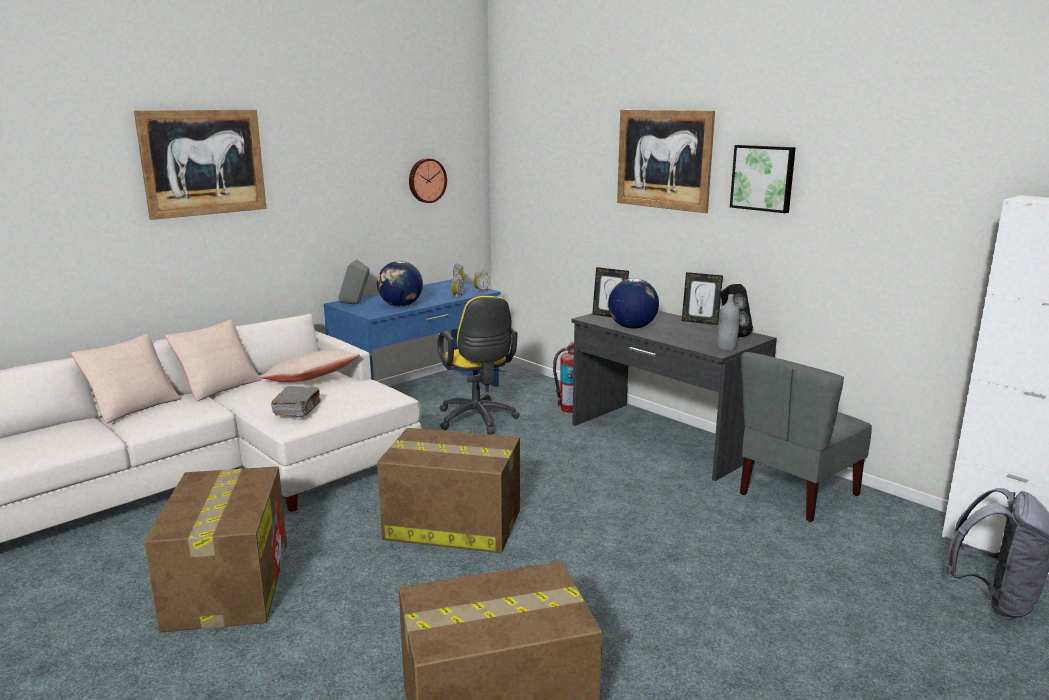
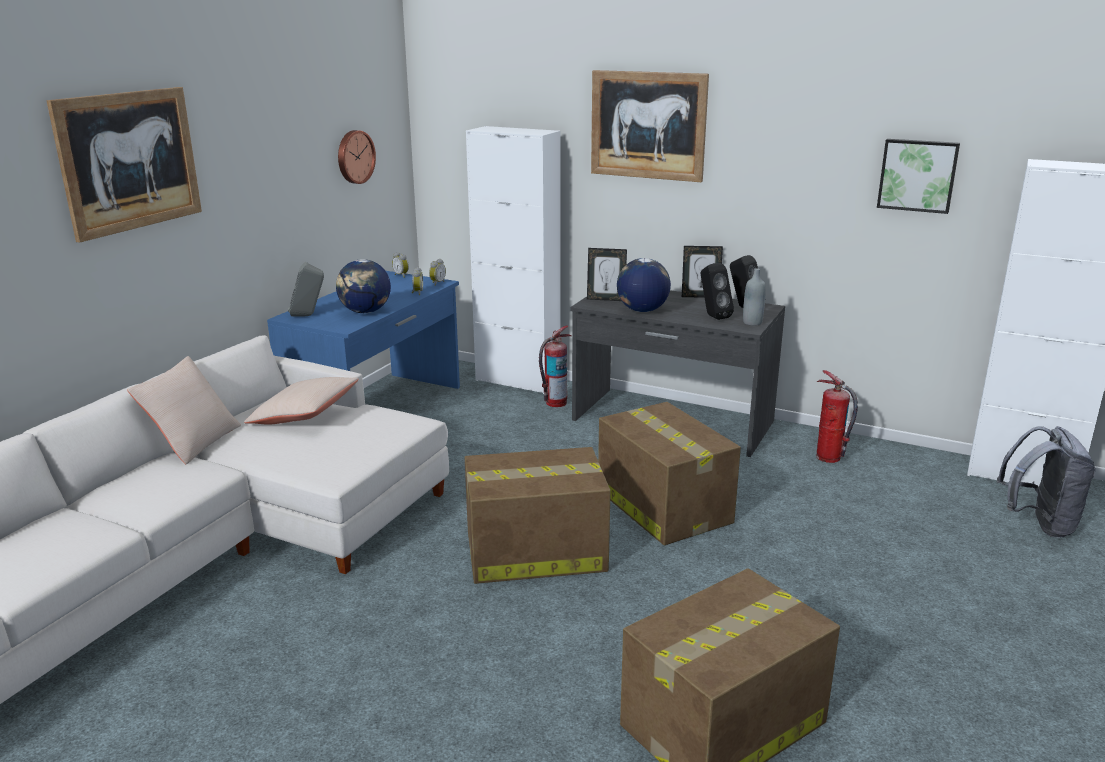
camera: 20 degrees left, 5 degrees up
(132, 406) = (107, 484): beige pillow -> none
(229, 583) = (344, 669): cardboard box -> cardboard box (662, 505)
(298, 410) = (328, 455): grey book -> none
(478, 420) = (469, 431): yellow office chair -> none
(551, 387) = (517, 381): none -> white cabinet
(693, 339) = (712, 316): none -> black speaker
(763, 178) = (766, 144): picture -> picture (917, 175)
(796, 494) = (828, 457): grey chair -> fire extinguisher

